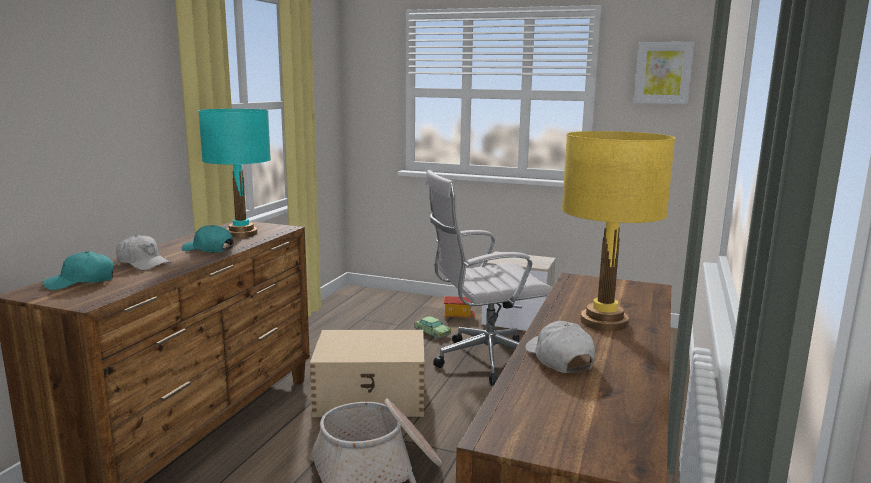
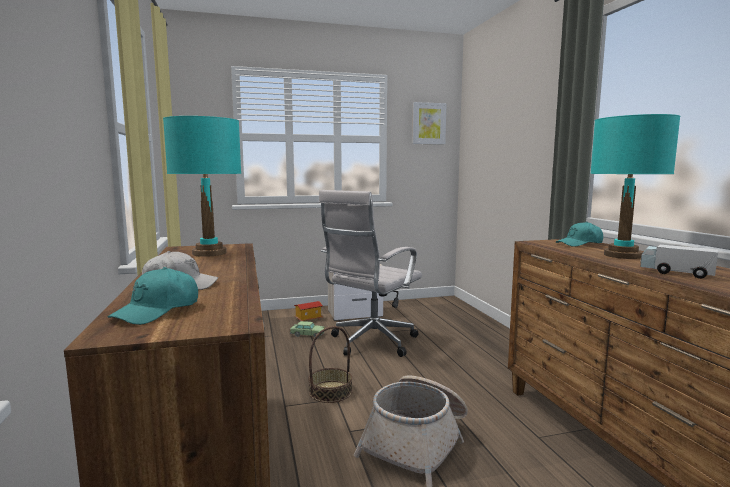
camera: 35 degrees left, 5 degrees down
(208, 249) = (217, 266): turquoise cap -> turquoise cap (579, 244)
(372, 397) = (330, 391): beige storage box -> basket
(559, 359) = (676, 273): white cap -> toy truck
(604, 322) = (622, 255): yellow table lamp -> turquoise table lamp

